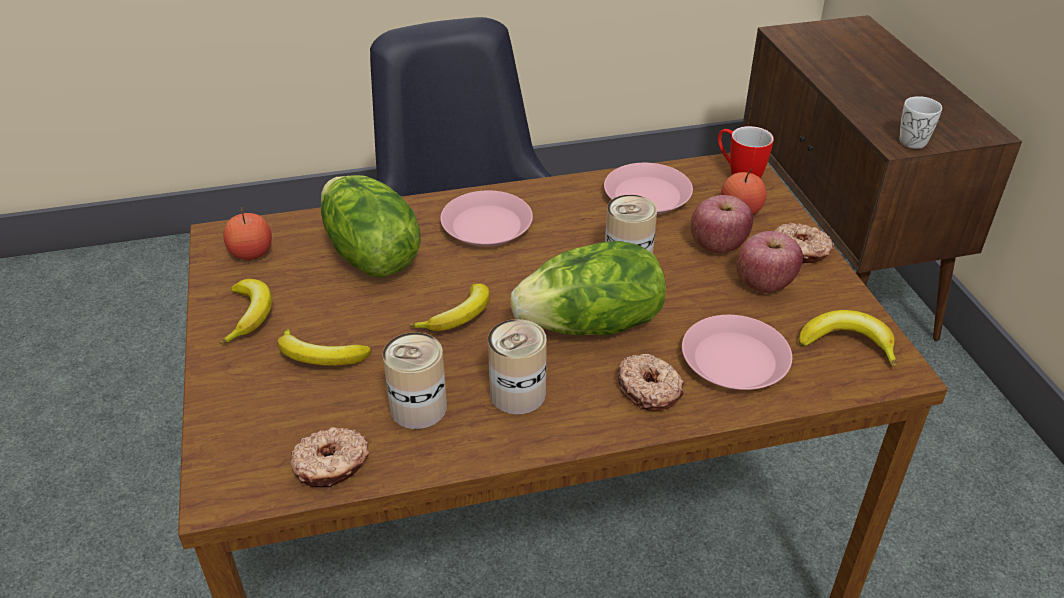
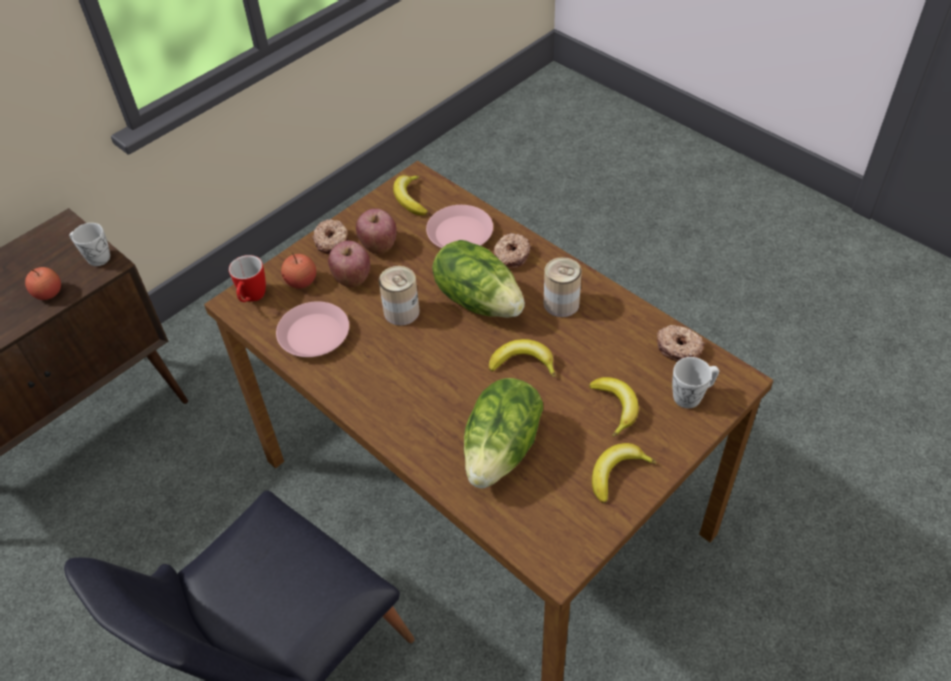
camera: 120 degrees left, 10 degrees up
(251, 253) = (559, 526): apple -> apple (48, 293)
(255, 432) = (692, 395): none -> white mug
(418, 407) = (609, 337): can -> none
(487, 226) = (416, 403): pink plate -> none

